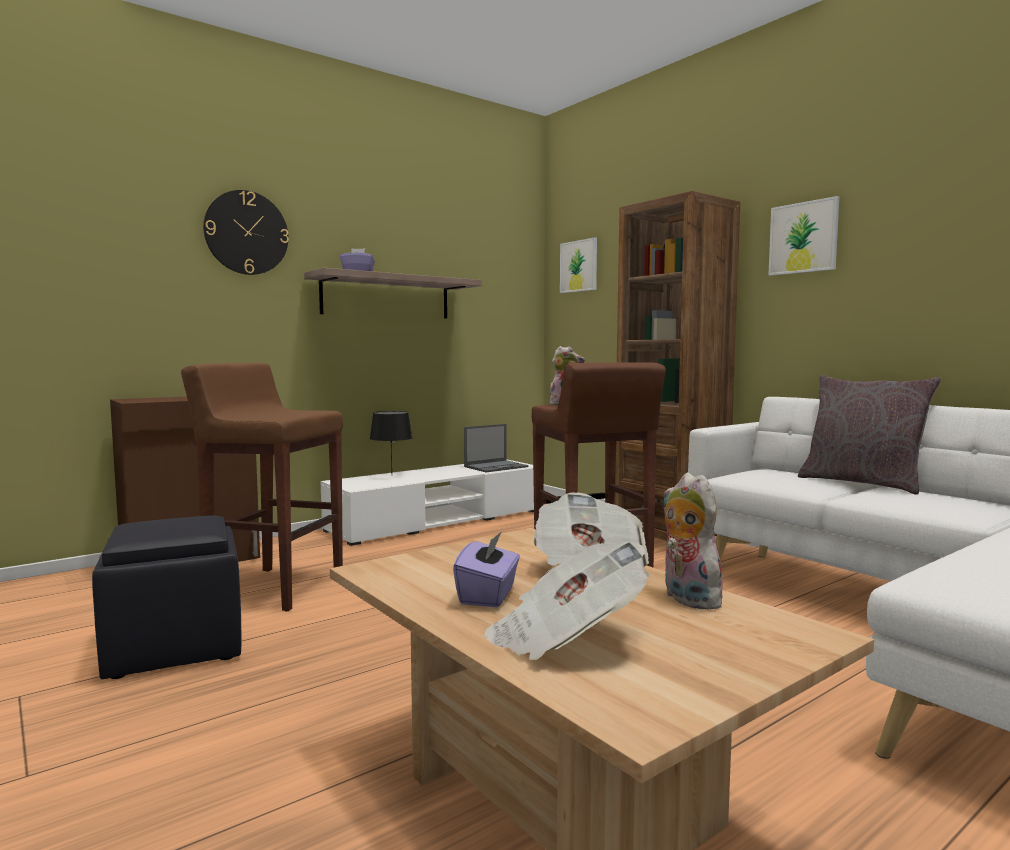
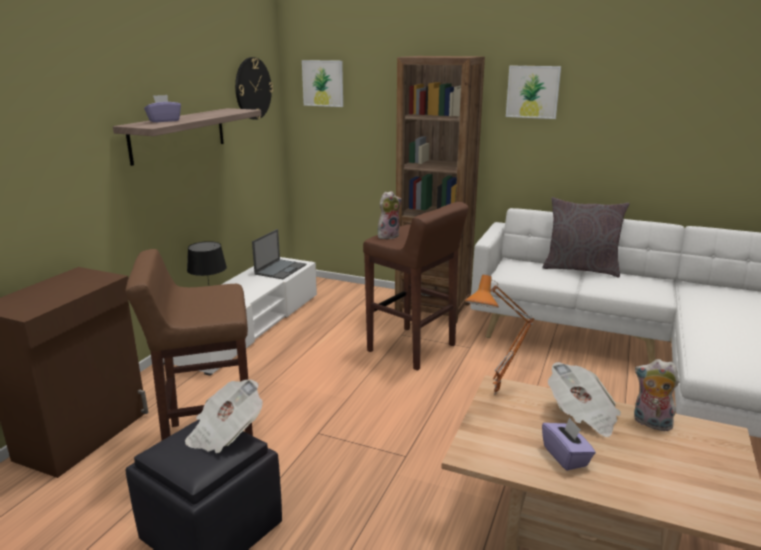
camera: 30 degrees left, 15 degrees up
(246, 233) = (58, 95): wall clock -> wall clock (253, 88)
(510, 541) = (497, 395): none -> orange table lamp
(565, 638) = (647, 479): newspaper -> newspaper (225, 433)

